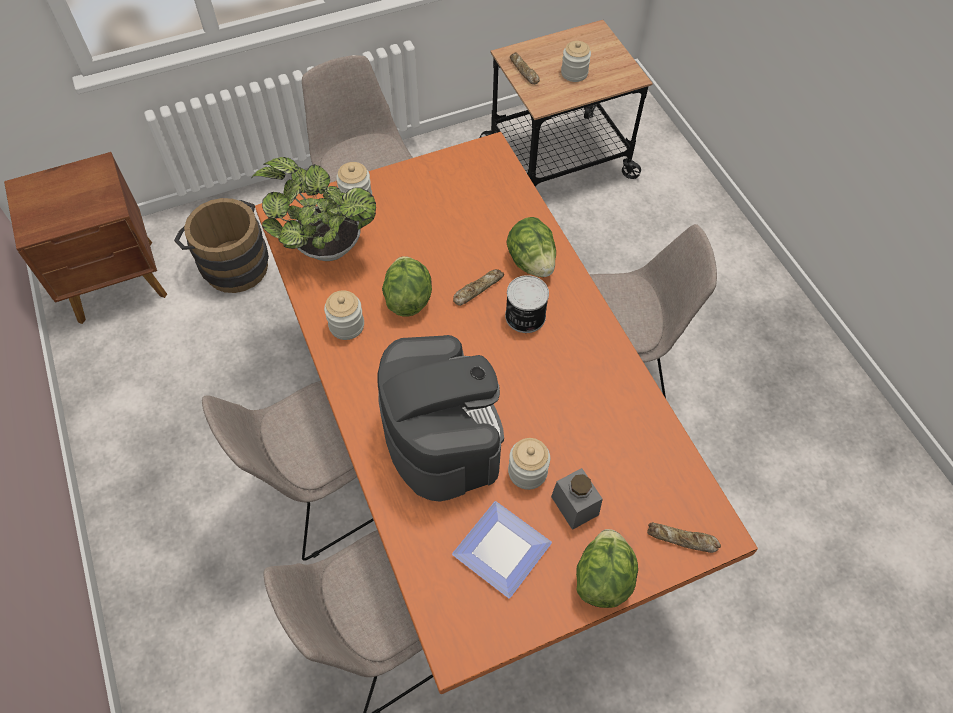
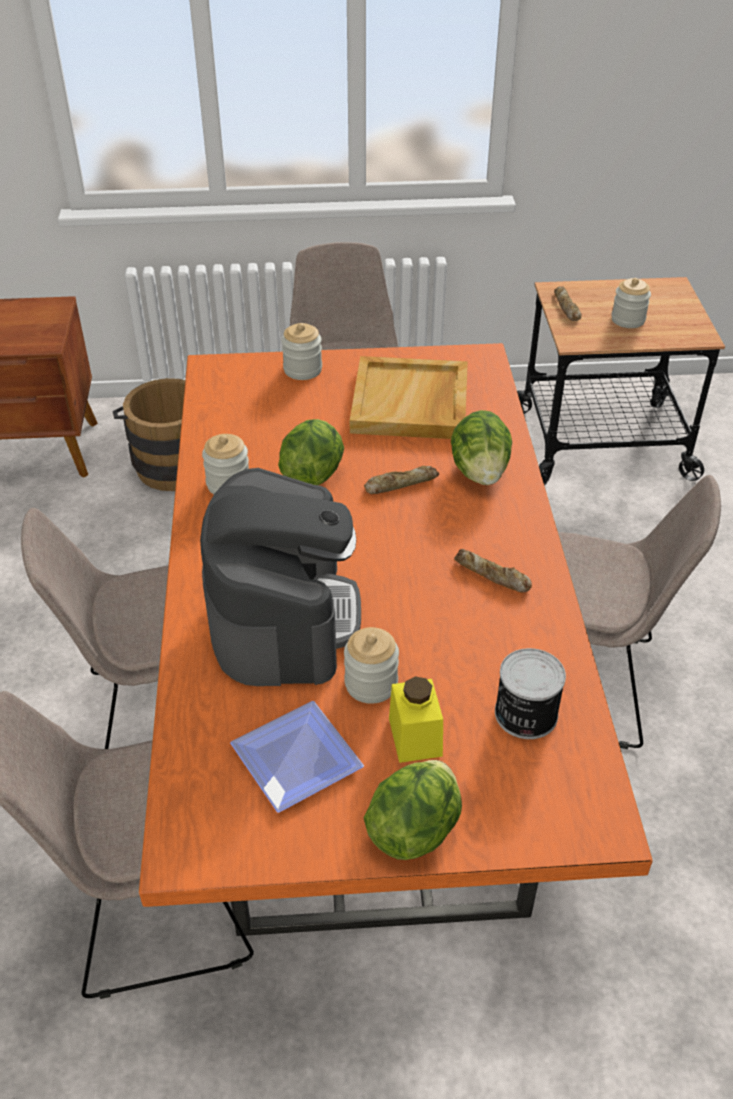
camera: 20 degrees right, 15 degrees down
(324, 246) = (243, 406): potted plant -> none
(454, 209) = (411, 403): none -> beige tray
(524, 317) = (445, 524): can -> can (524, 714)
(574, 505) = (415, 737): grey jar -> yellow jar
(682, 540) = (545, 818): bread -> bread (492, 576)

